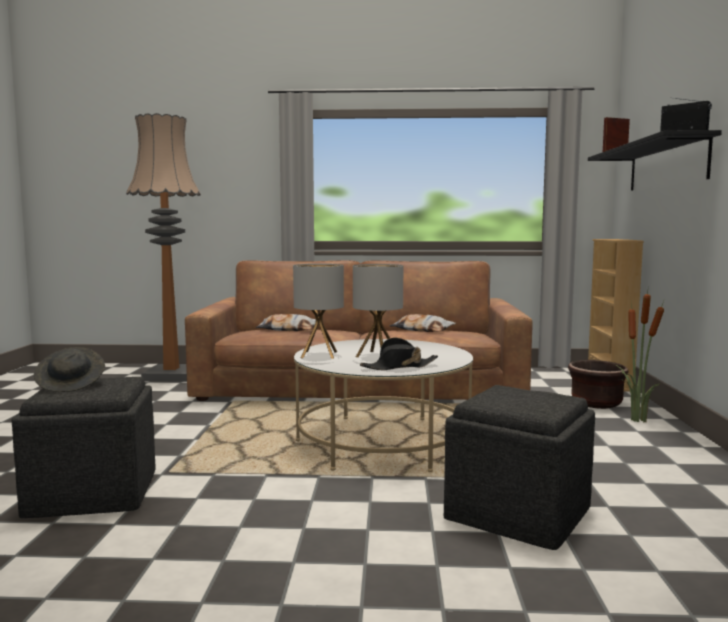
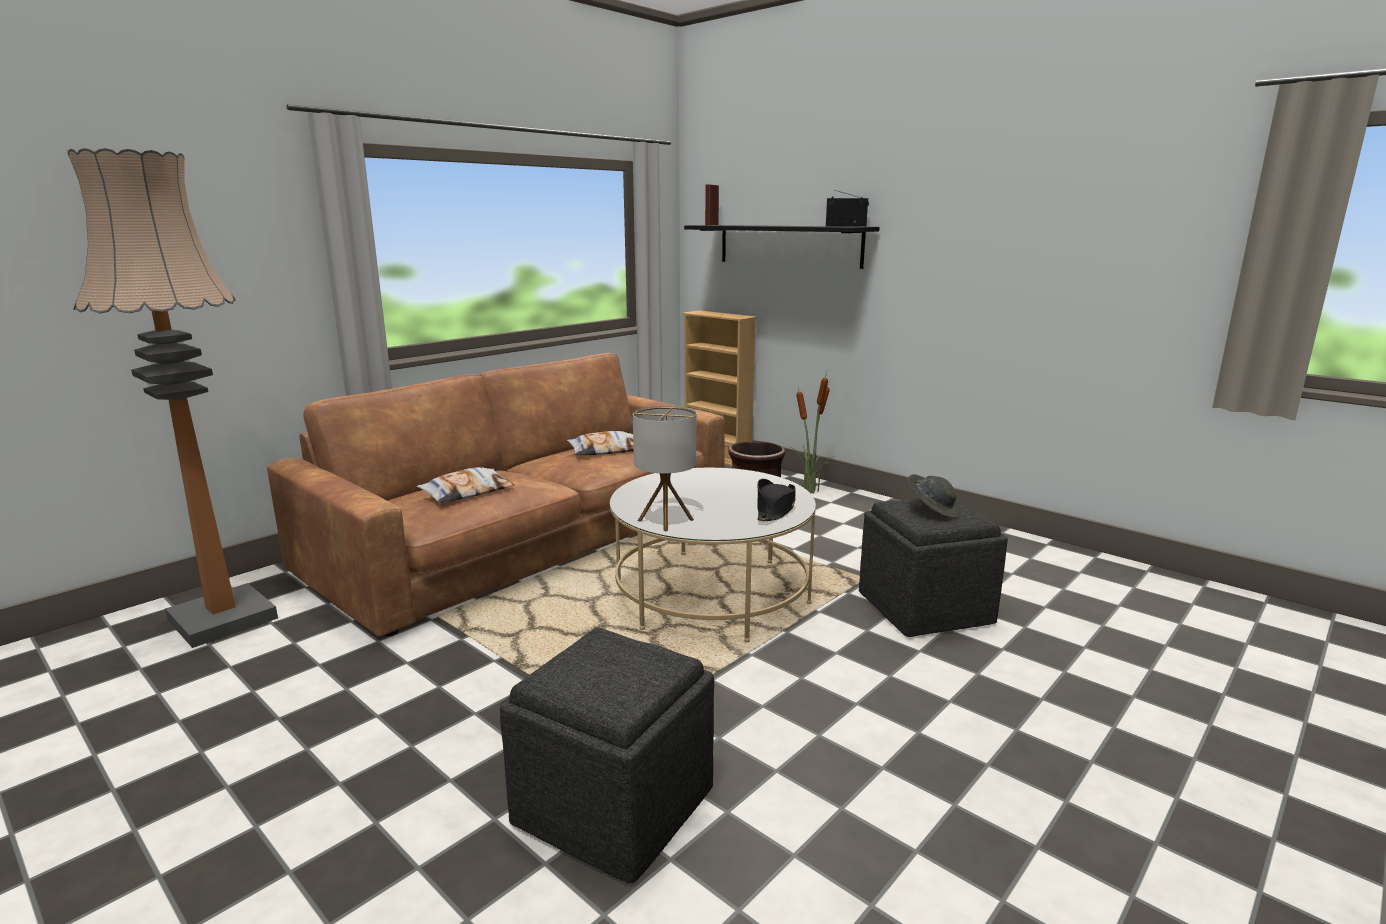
camera: 50 degrees left, 10 degrees up
(71, 384) = (581, 677): grey hat -> grey hat (933, 510)
(377, 355) = (714, 502): table lamp -> none

